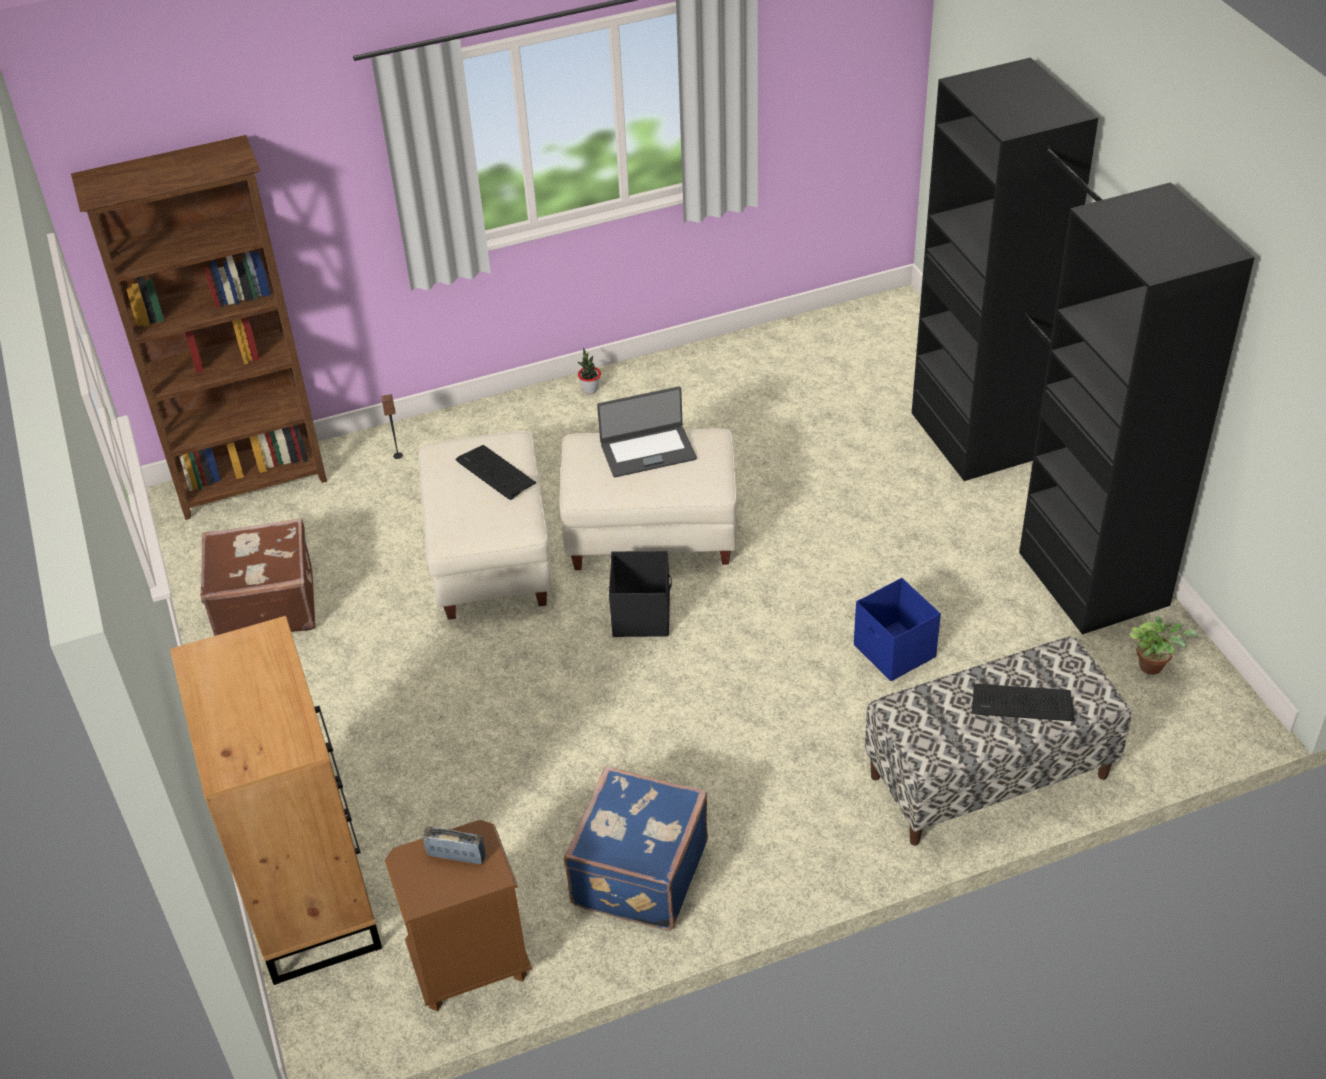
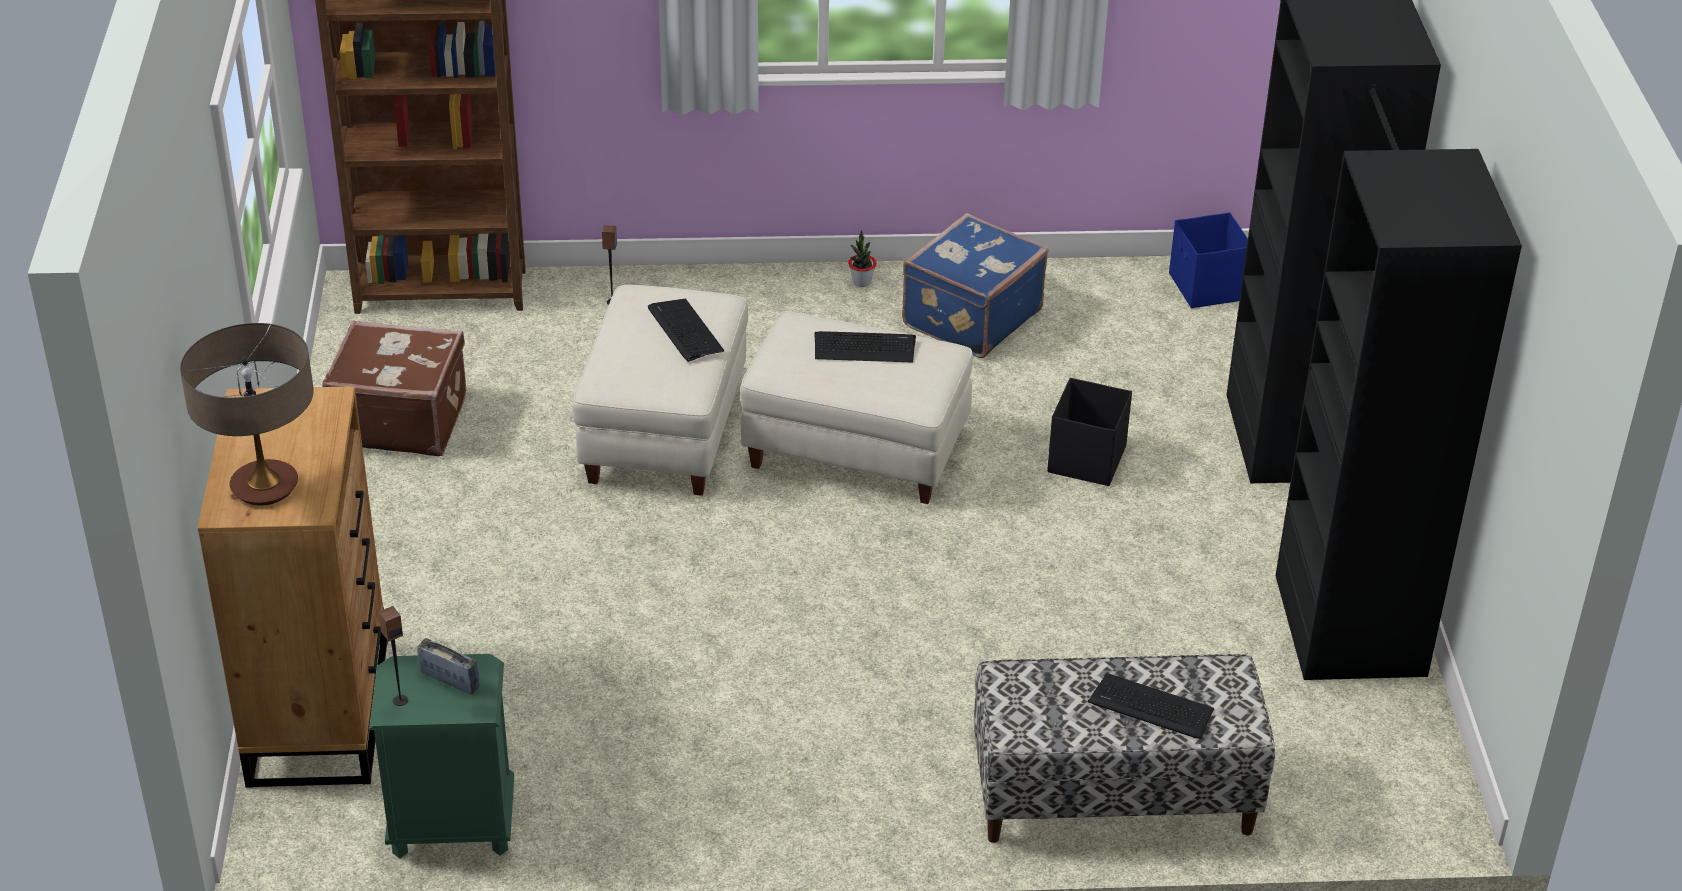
camera: 15 degrees right, 5 degrees down
(248, 736) = (264, 487): none -> table lamp
(421, 888) = (400, 700): none -> speaker
(469, 967) = (452, 826): brown nightstand -> green nightstand
(637, 873) = (671, 786): blue suitcase -> blue suitcase (969, 317)
(642, 615) = (804, 532): black storage box -> black storage box (1087, 459)
(647, 451) = (864, 348): laptop -> keyboard
(894, 652) = (1072, 642): blue storage box -> blue storage box (1206, 288)
(1154, 666) = (1372, 734): potted plant -> none

